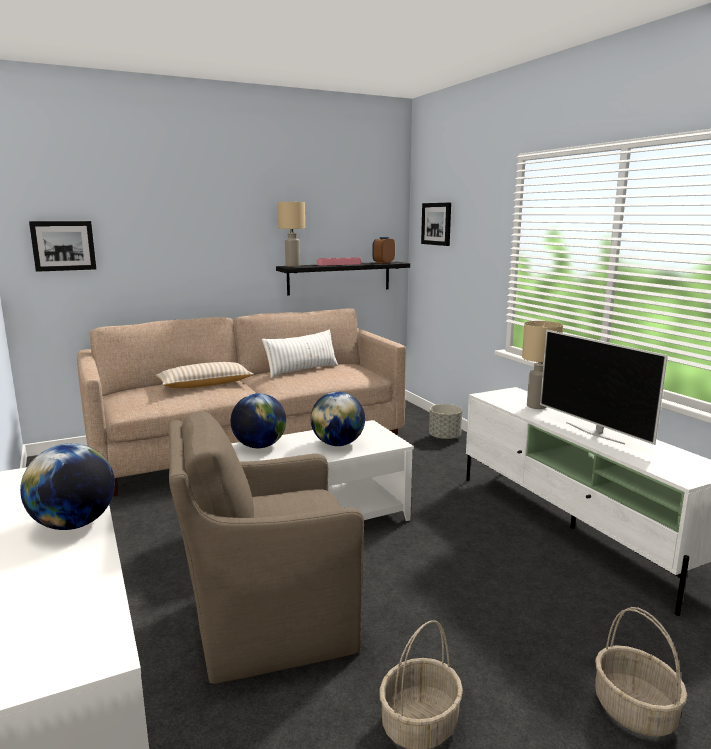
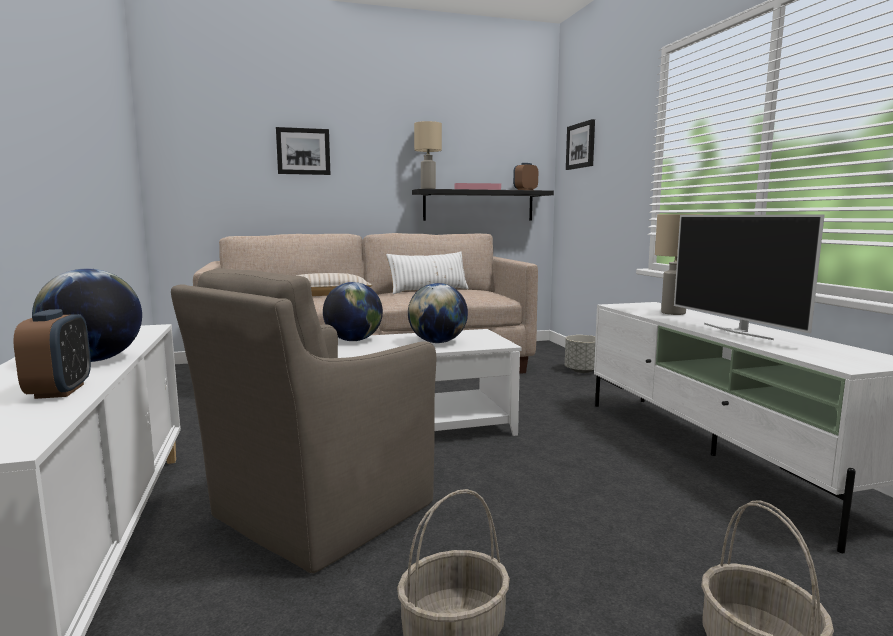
camera: 10 degrees right, 5 degrees down
(63, 245) = (203, 159): picture -> picture (303, 151)
(82, 574) = (60, 391): none -> alarm clock
(268, 623) = (318, 513): brown armchair -> brown armchair turned 45 degrees counterclockwise

